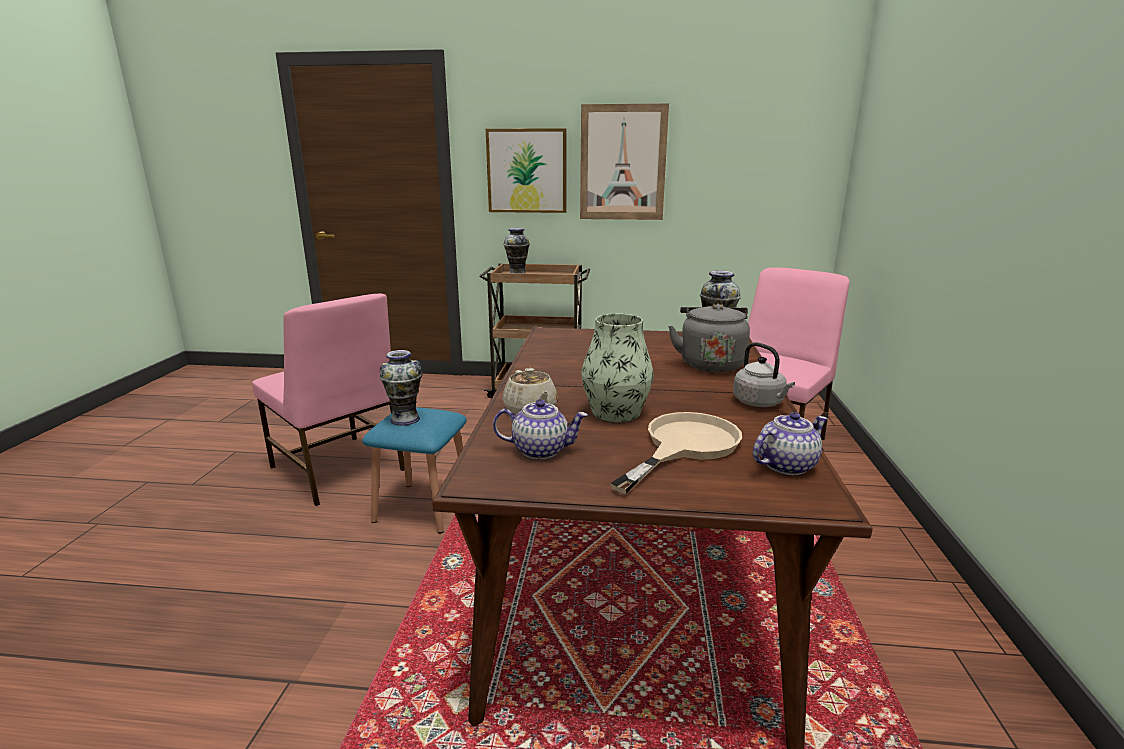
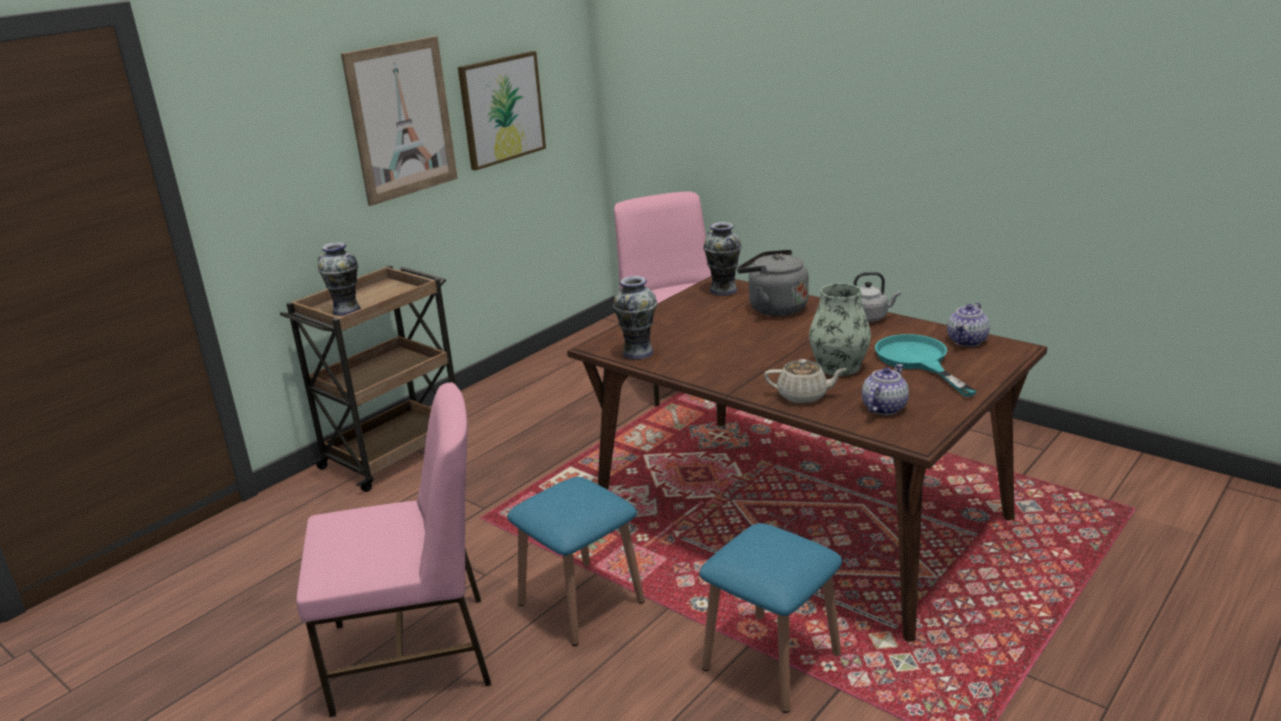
camera: 55 degrees left, 5 degrees up
(394, 628) = (771, 661): none -> blue stool
(405, 419) = (570, 506): vase -> vase (637, 352)
(527, 171) = (290, 160): picture -> picture (502, 109)
(684, 446) = (917, 361): beige frying pan -> turquoise frying pan
(786, 465) = (967, 341): teapot -> teapot turned 150 degrees counterclockwise

